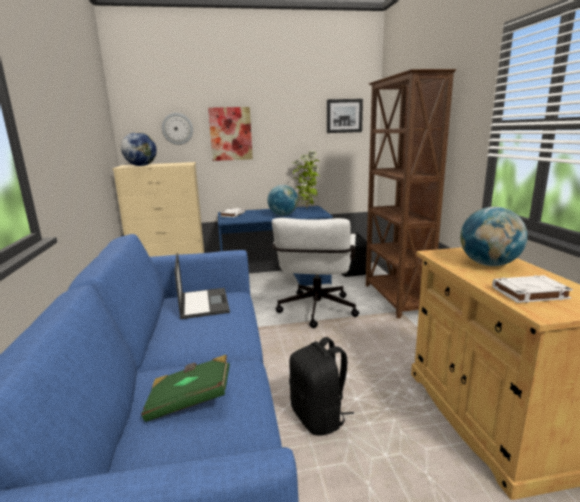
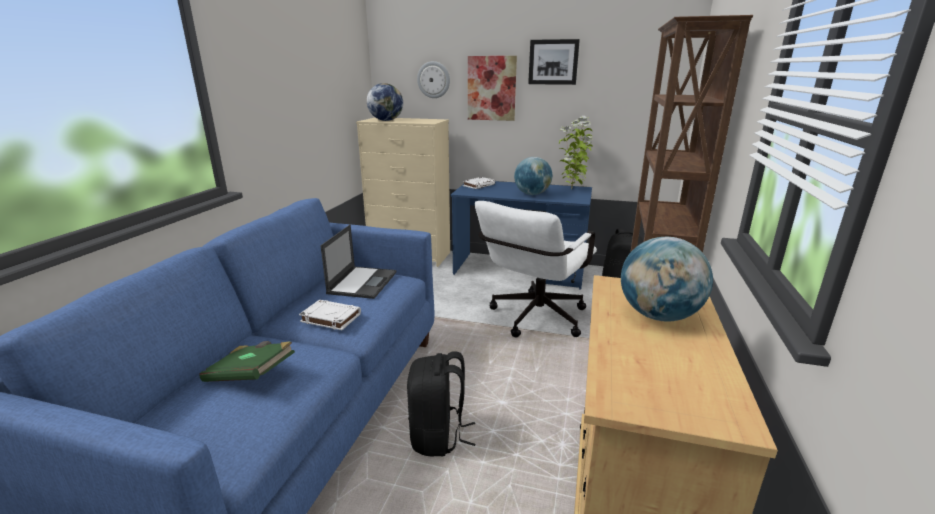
camera: 25 degrees right, 5 degrees up
(344, 116) = (643, 70): picture -> picture (553, 62)
(529, 293) = (644, 370): white book -> white book (330, 318)

